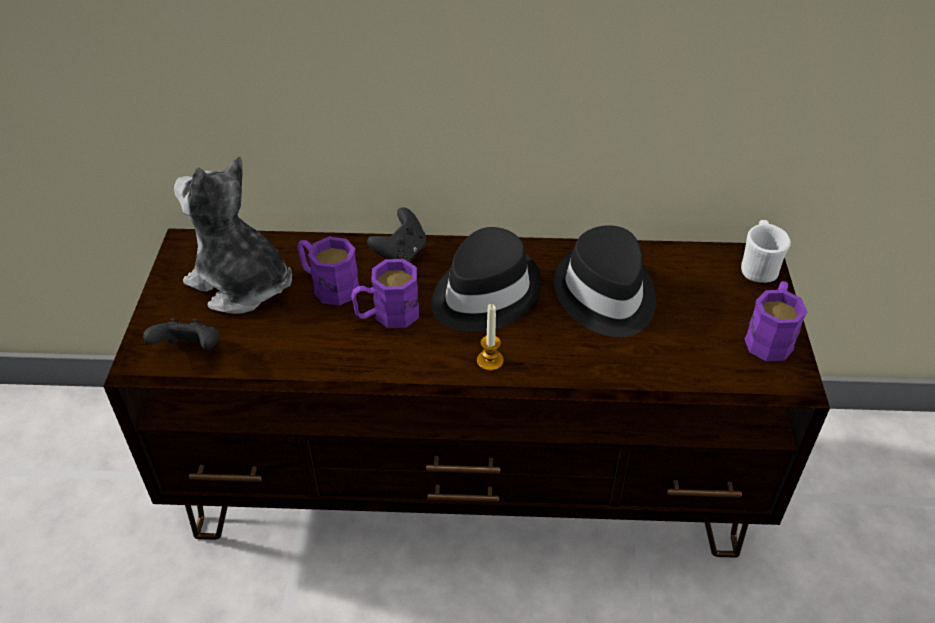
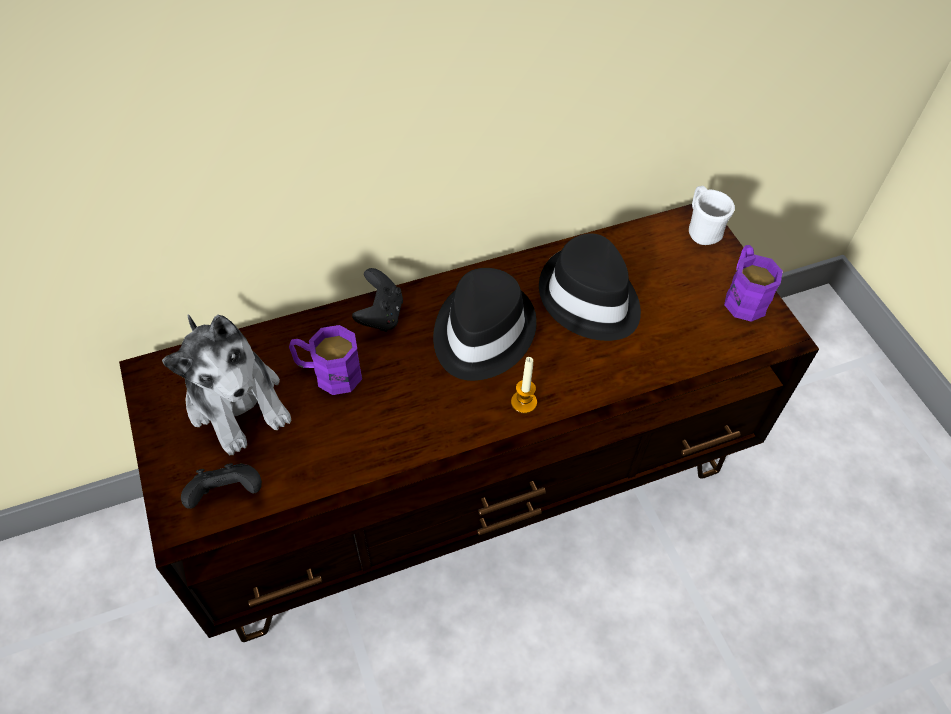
camera: 25 degrees left, 10 degrees up
(241, 284) = (237, 401): plush toy -> plush toy turned 135 degrees counterclockwise
(387, 315) = (403, 387): purple mug -> none

